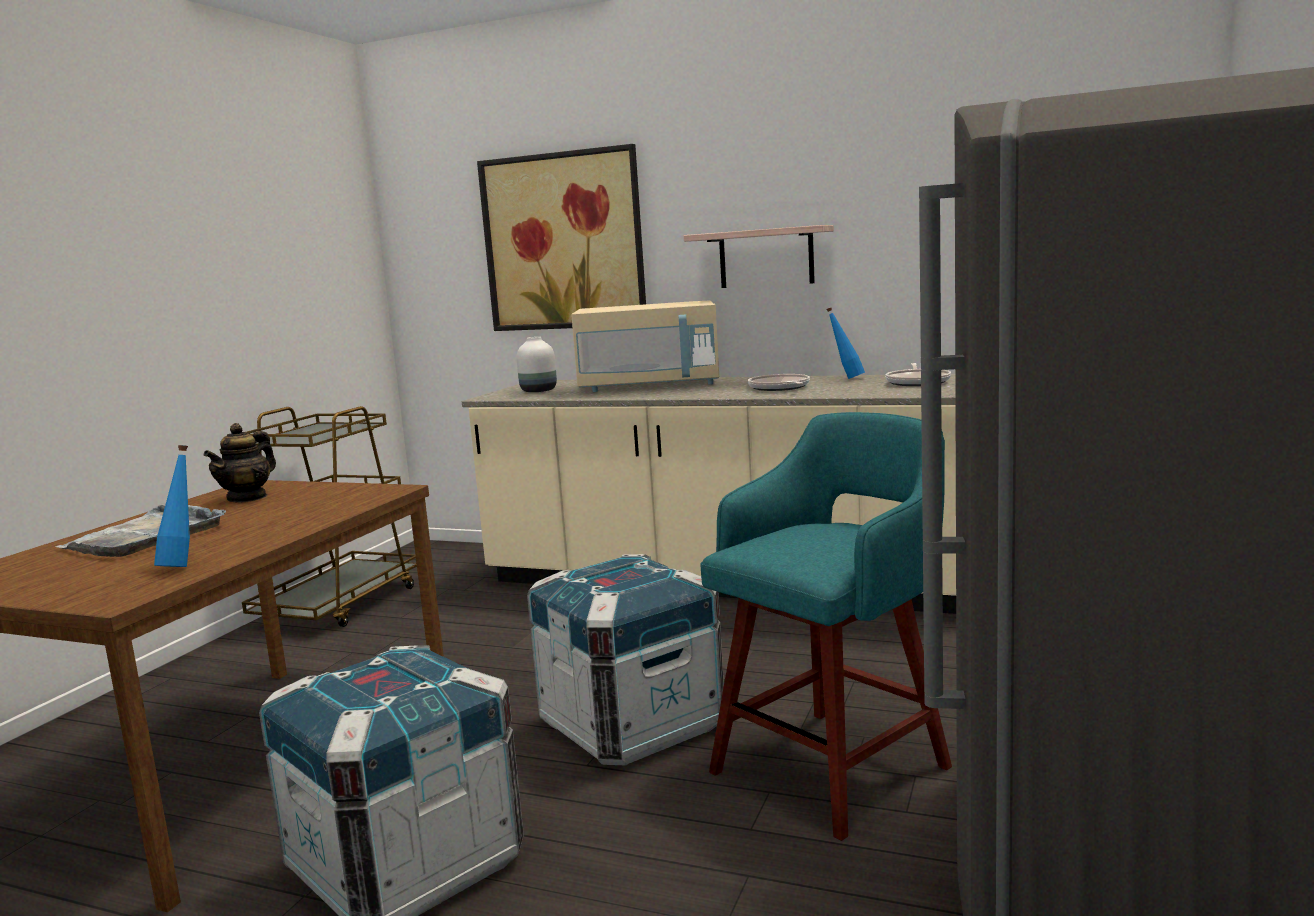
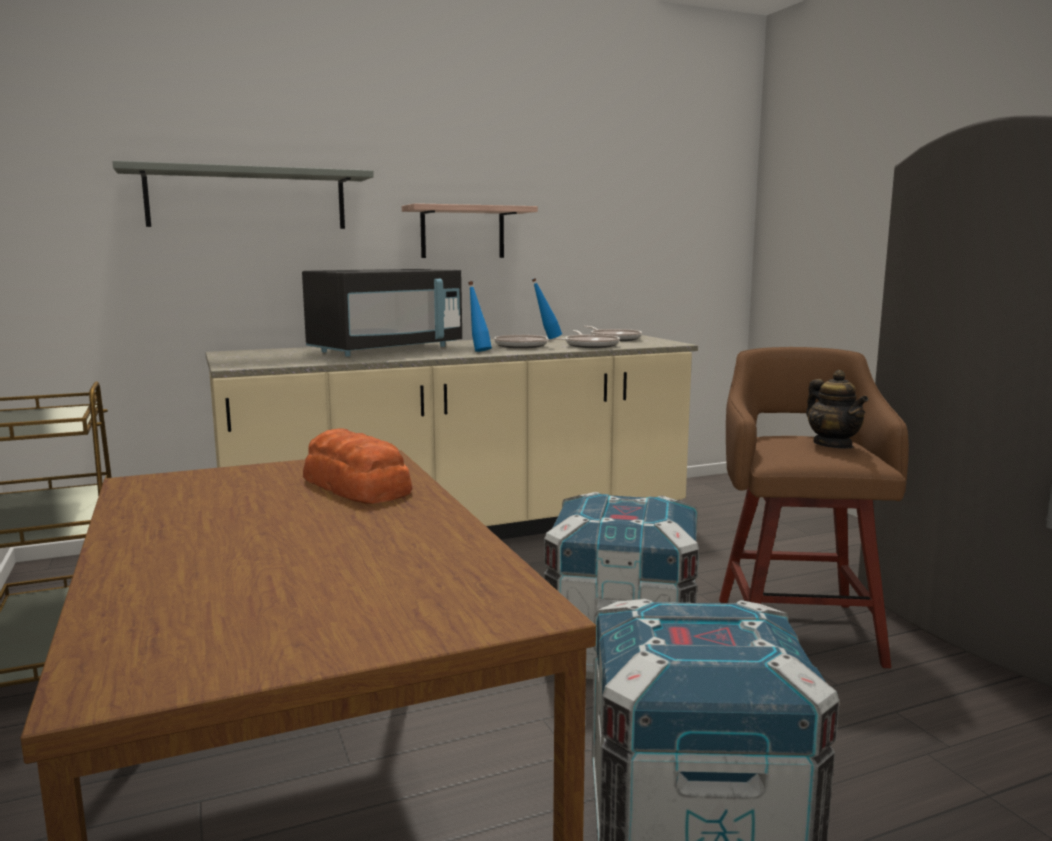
camera: 45 degrees left, 0 degrees up
(146, 536) = (233, 552): grey tray -> none
(183, 565) = (447, 562): blue bottle -> blue bottle (478, 351)
(247, 498) = (205, 493): teapot -> teapot (833, 445)
(312, 508) = (356, 487): none -> bread
(538, 391) = (272, 358): white vase -> none
(563, 242) = (247, 199): picture -> grey shelf
(650, 386) = (387, 350): beige microwave -> black microwave
(835, 767) = (796, 628): turquoise stool -> brown stool
(850, 390) = (591, 345): none -> frying pan

